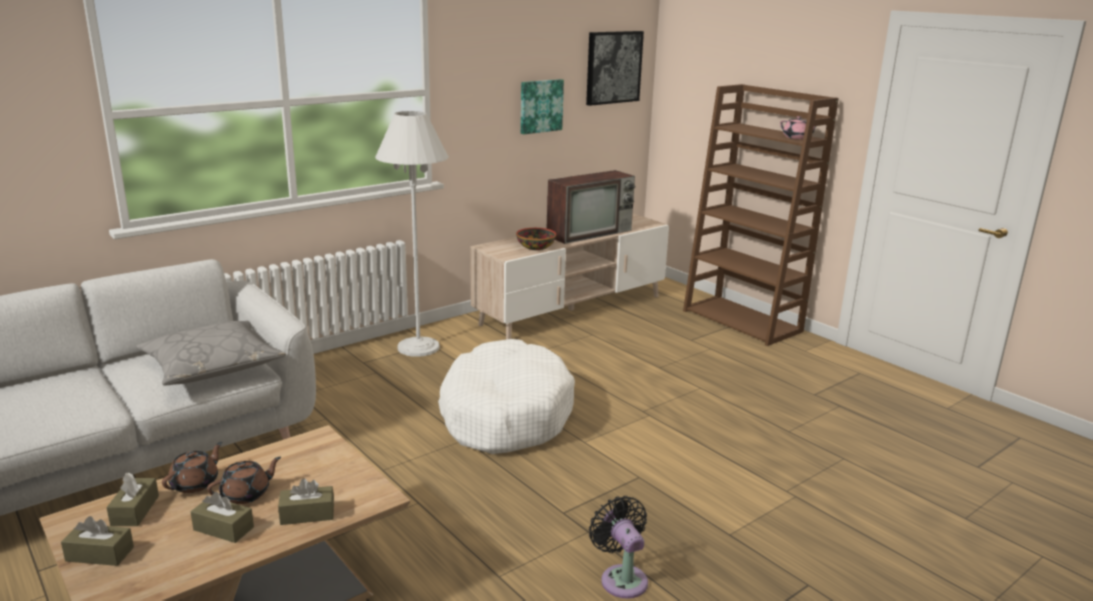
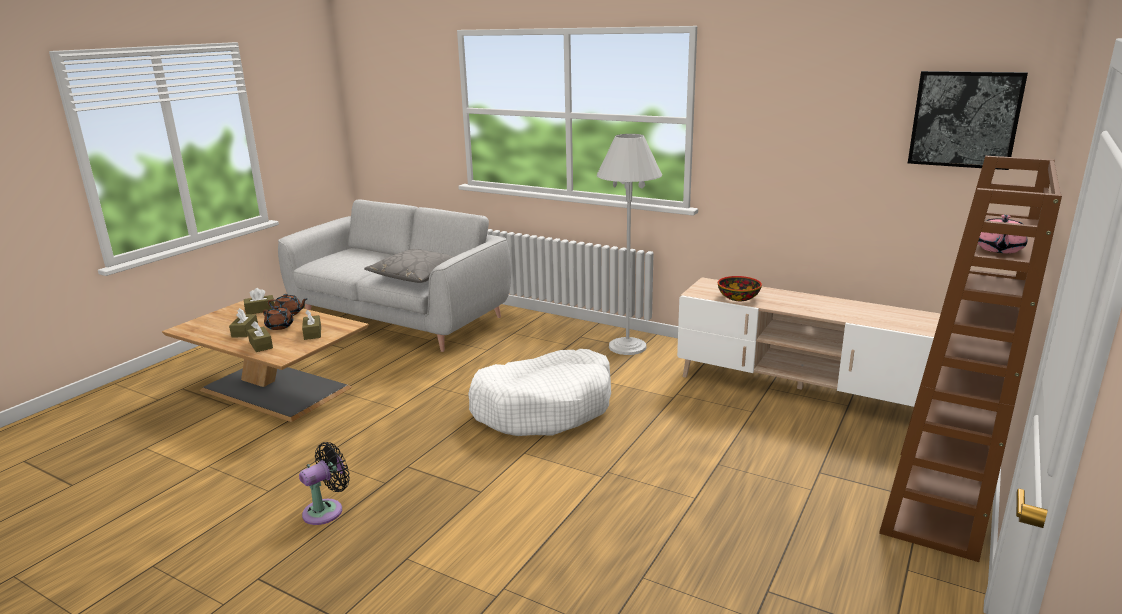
camera: 70 degrees right, 0 degrees up
(100, 554) = (221, 315): brown tissue box -> brown tissue box (312, 333)
(540, 106) = (832, 153): picture -> none
(590, 233) = (828, 309): television -> none

